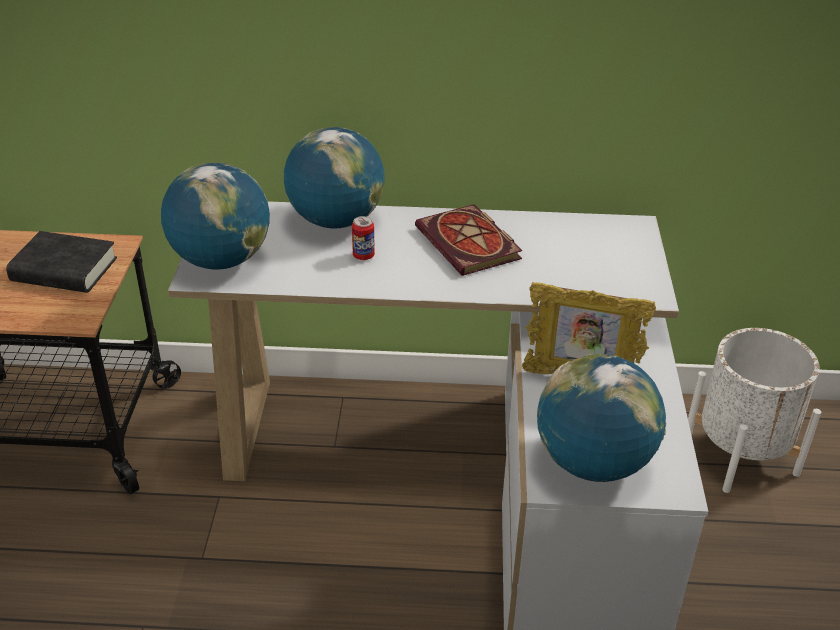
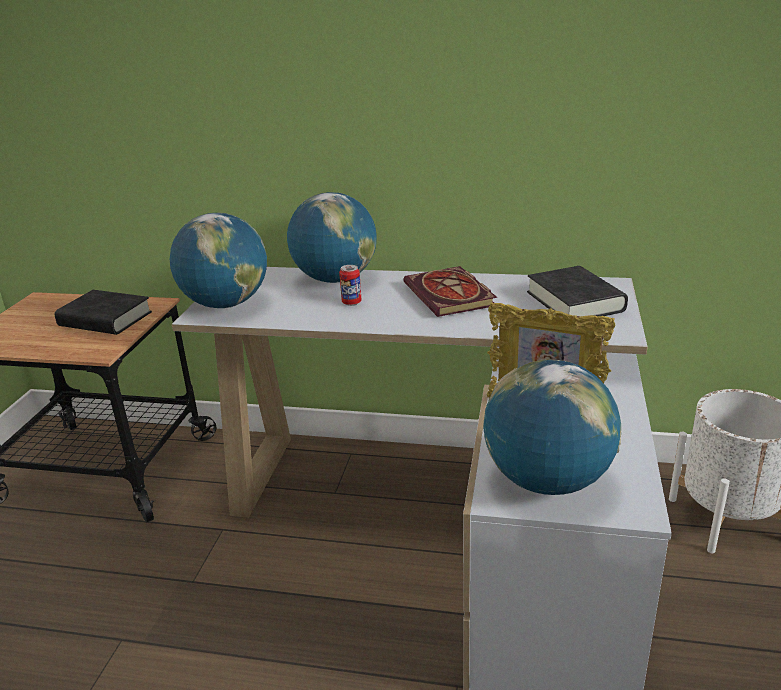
camera: 10 degrees right, 10 degrees down
(601, 251) = (575, 301): none -> black book

